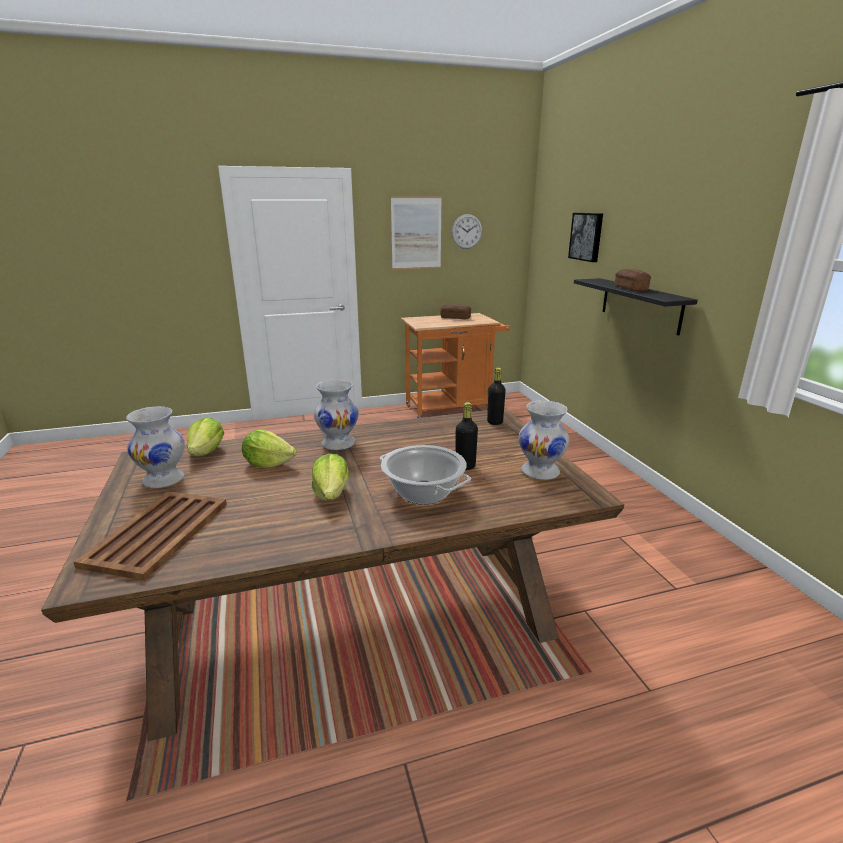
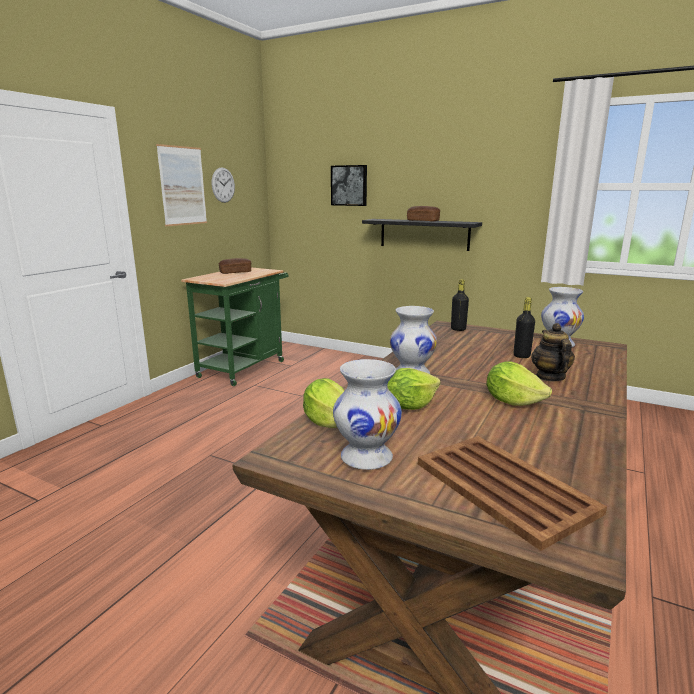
camera: 45 degrees left, 5 degrees down
(423, 493) = (550, 377): cooking pot -> teapot
(453, 409) = (245, 367): orange cart -> green cart

